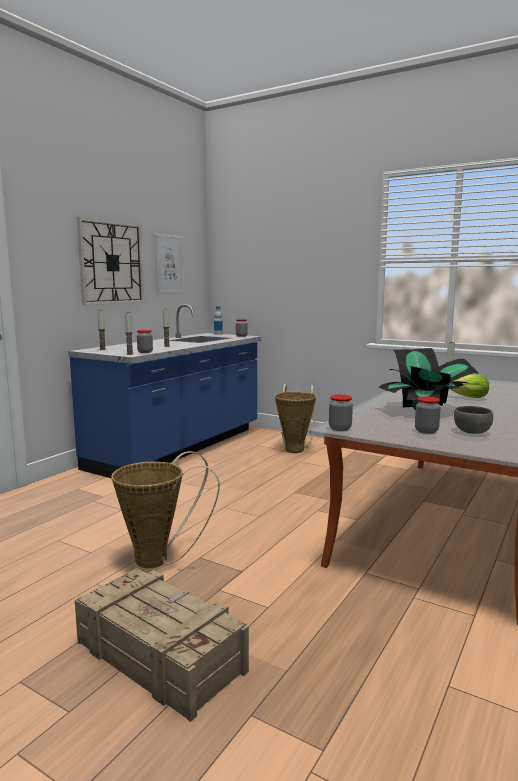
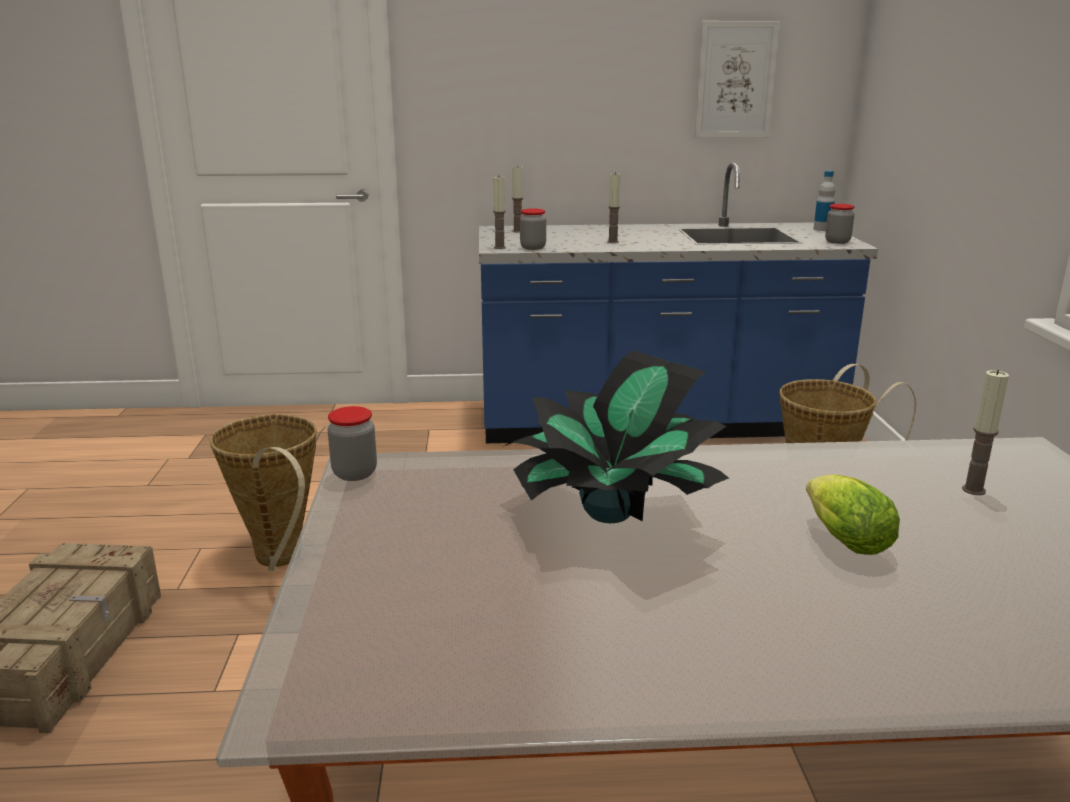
camera: 55 degrees right, 10 degrees up
(111, 263) = (587, 82): wall clock -> none
(426, 431) = (415, 549): jar -> none
(472, 431) = (465, 599): grey bowl -> none

